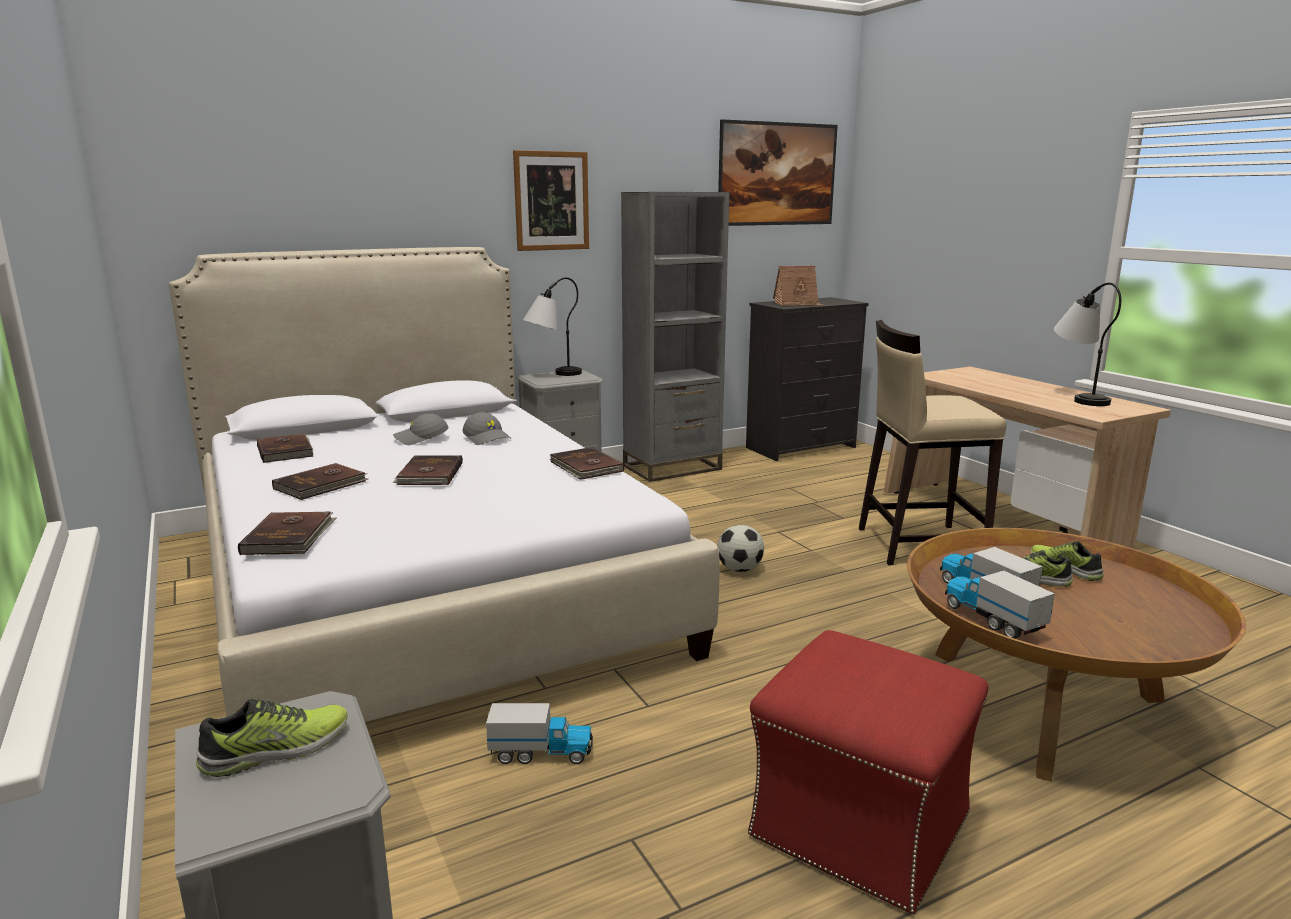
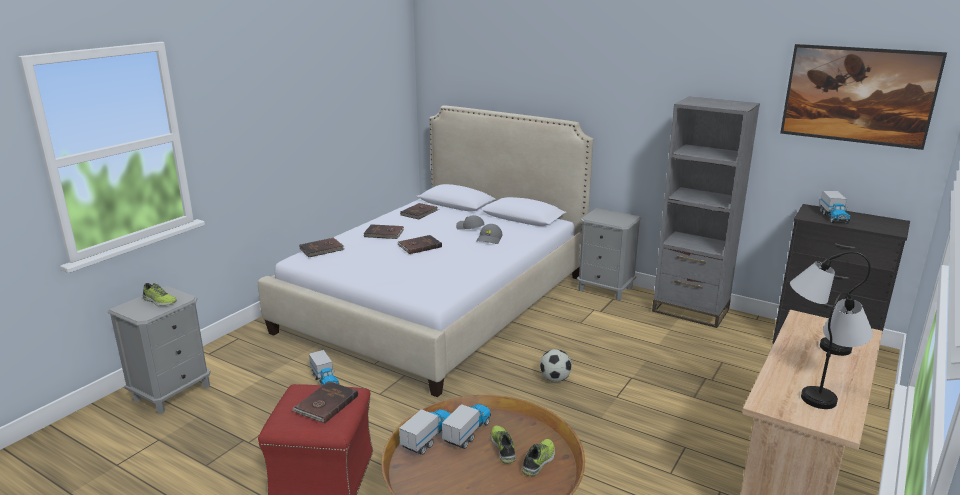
camera: 60 degrees right, 5 degrees up
(551, 201) = (636, 97): picture -> none
(552, 375) = (610, 214): table lamp -> table lamp (813, 343)
(585, 467) = (471, 272): brown book -> brown book (325, 404)
(797, 304) = (833, 217): toy house -> toy truck
(918, 544) = (687, 439): beige stool -> none

